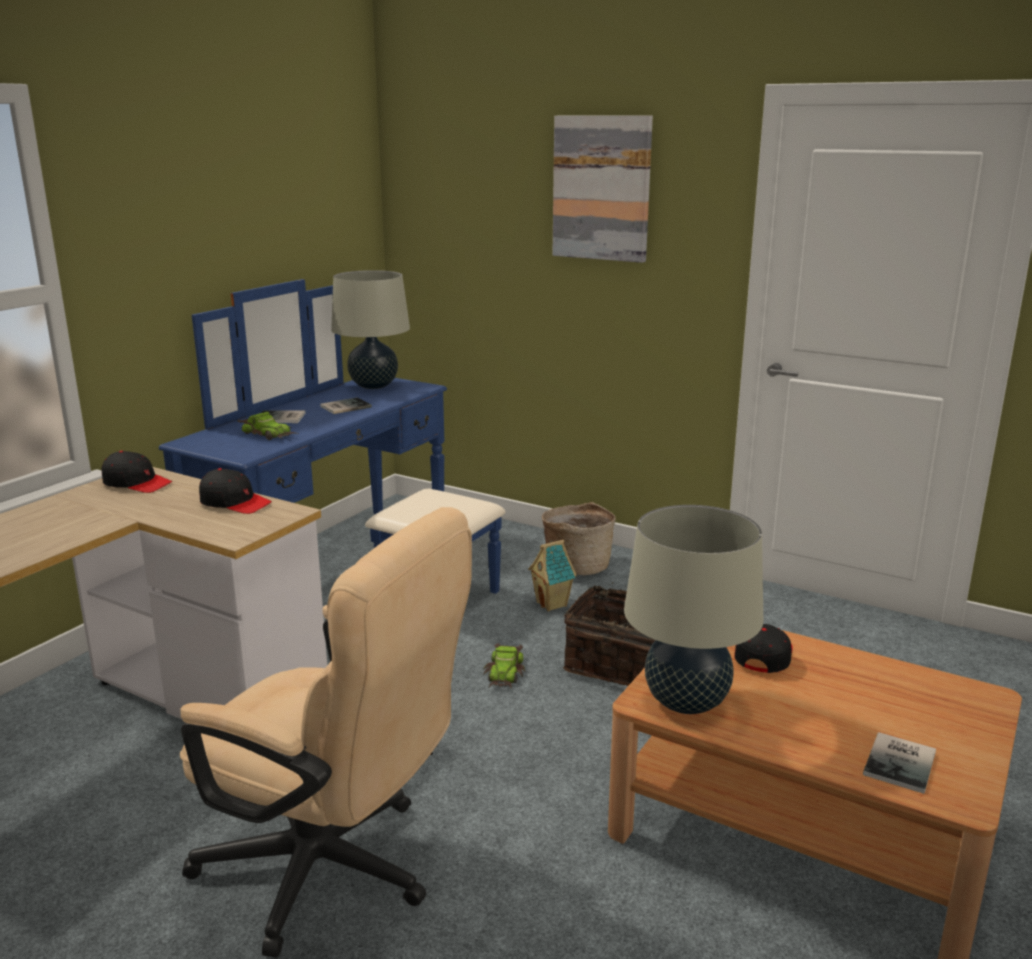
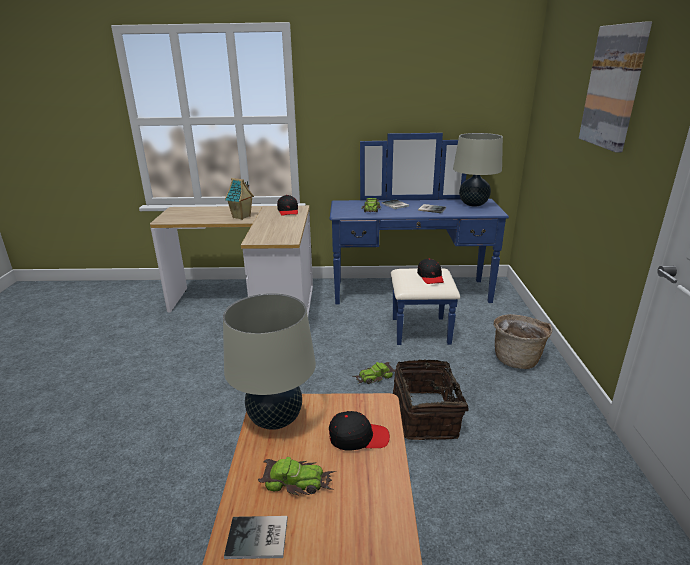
camera: 60 degrees right, 5 degrees up
(235, 503) = (287, 229): black cap -> black cap (430, 276)
(335, 872) = (192, 391): beige office chair -> none
(552, 604) = (461, 366): toy house -> toy house (242, 217)
(819, 715) = (297, 481): none -> toy car

